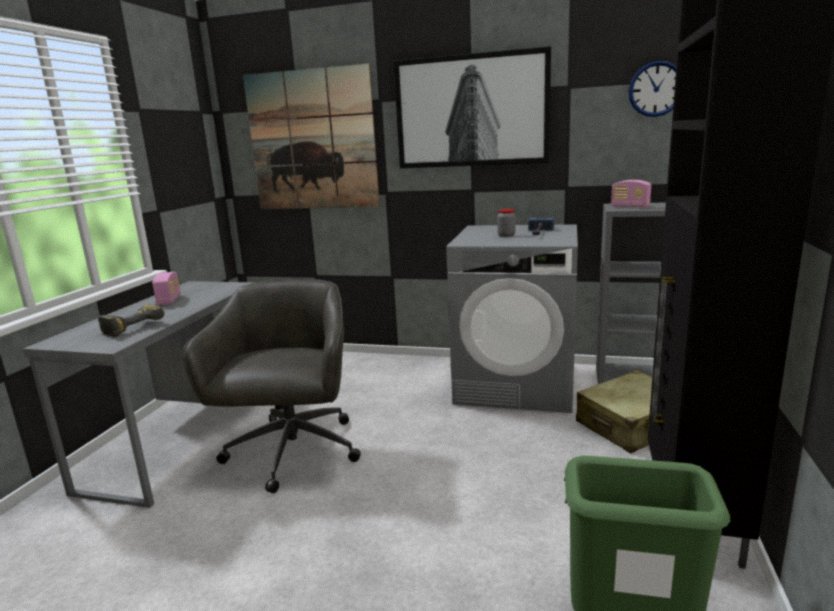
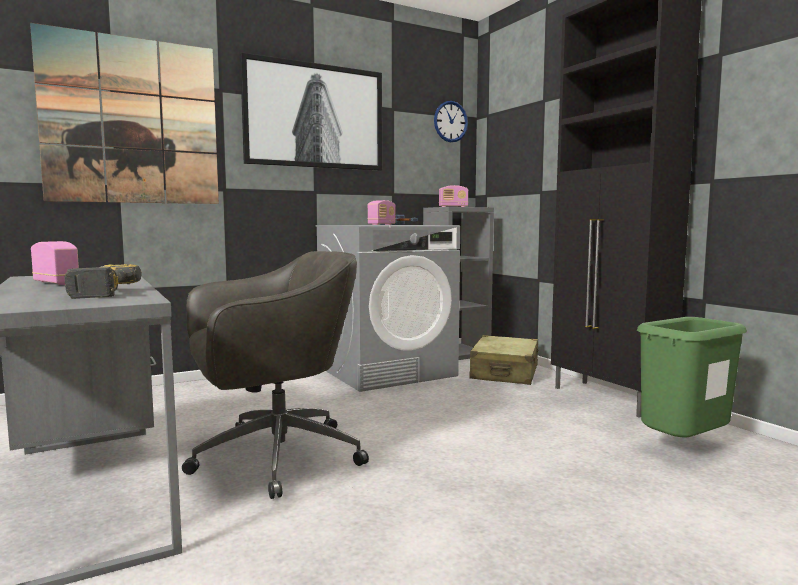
camera: 45 degrees left, 10 degrees down
(292, 453) = (273, 458): grey office chair -> grey office chair turned 105 degrees clockwise
(506, 235) = (381, 224): jar -> radio

